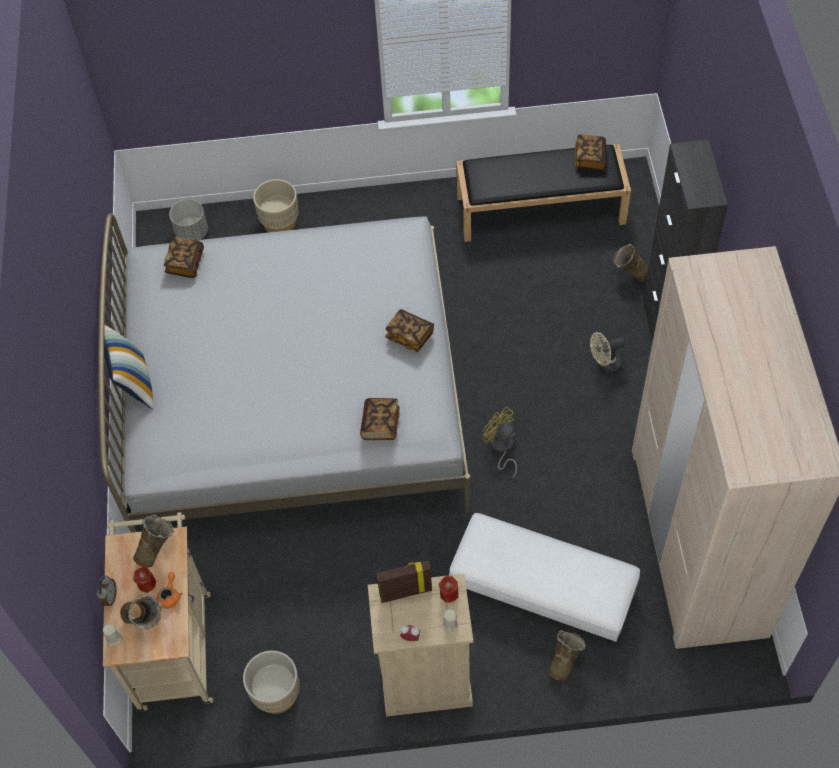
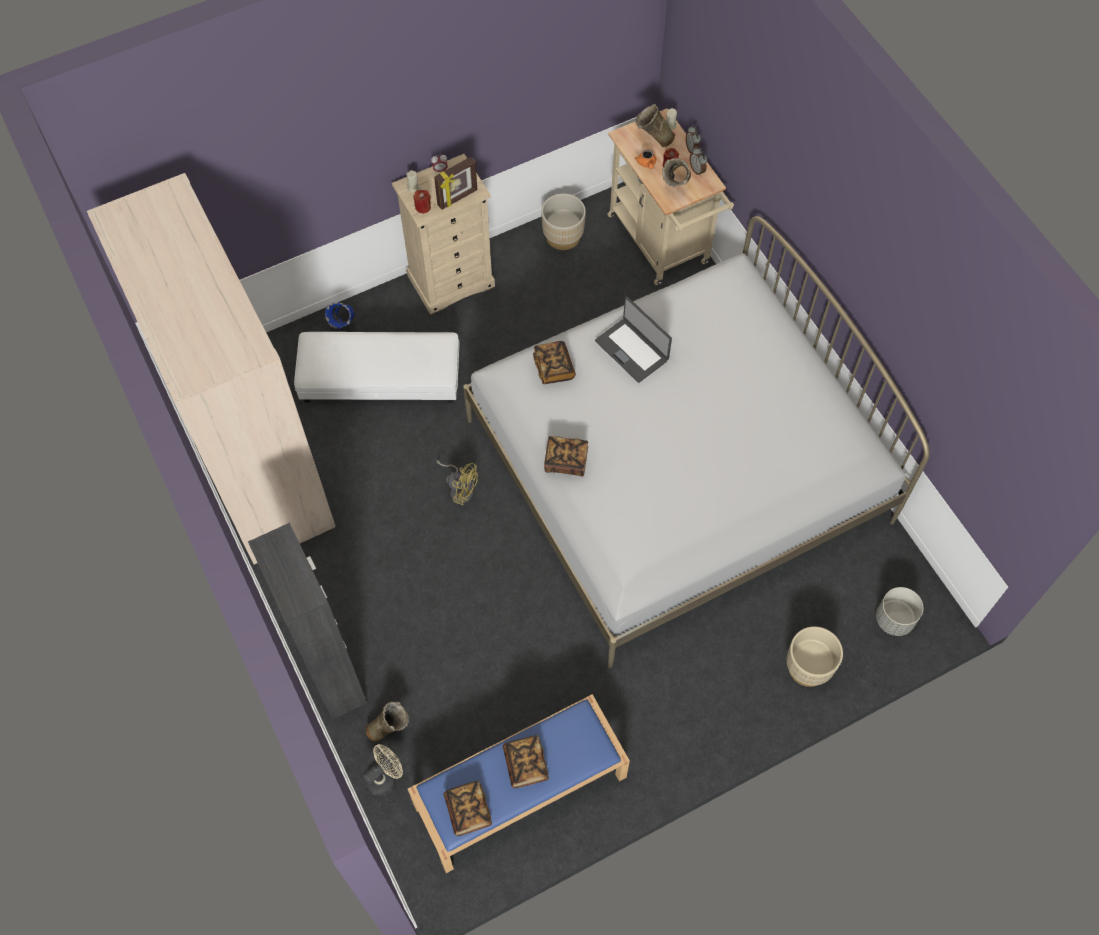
camera: 155 degrees right, 5 degrees up
(121, 568) = (697, 170): none -> alarm clock
(134, 383) = (798, 335): pillow -> none
(185, 263) = (831, 465): book -> book (526, 765)
(296, 417) = (632, 350): none -> laptop
(541, 209) = (519, 792): black bench -> blue bench
(564, 663) = (344, 327): beige vase -> blue vase
(605, 365) = (386, 609): beige fan -> beige fan (384, 777)

